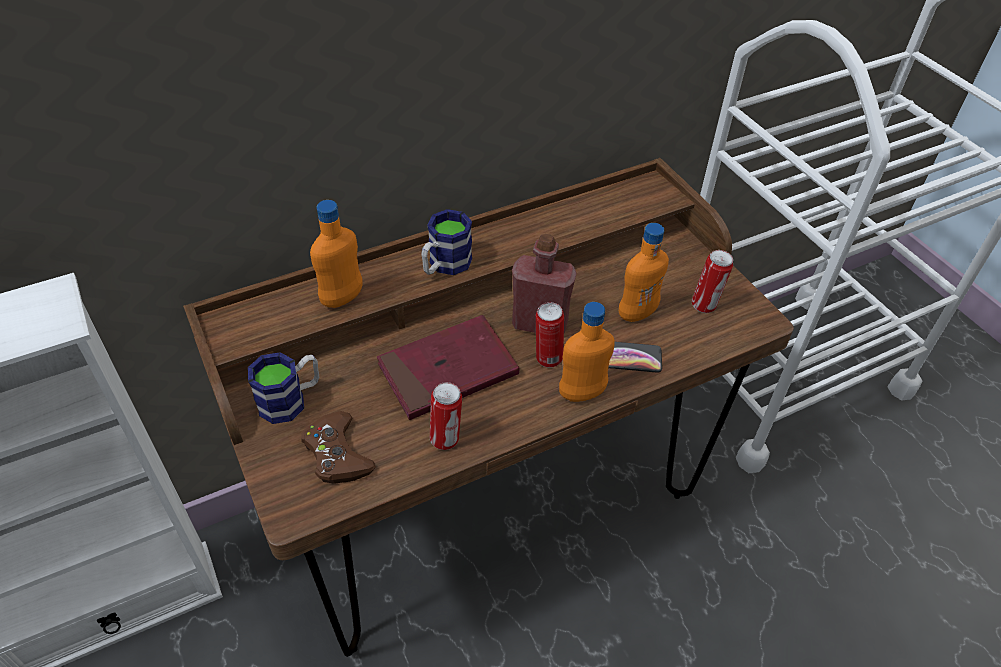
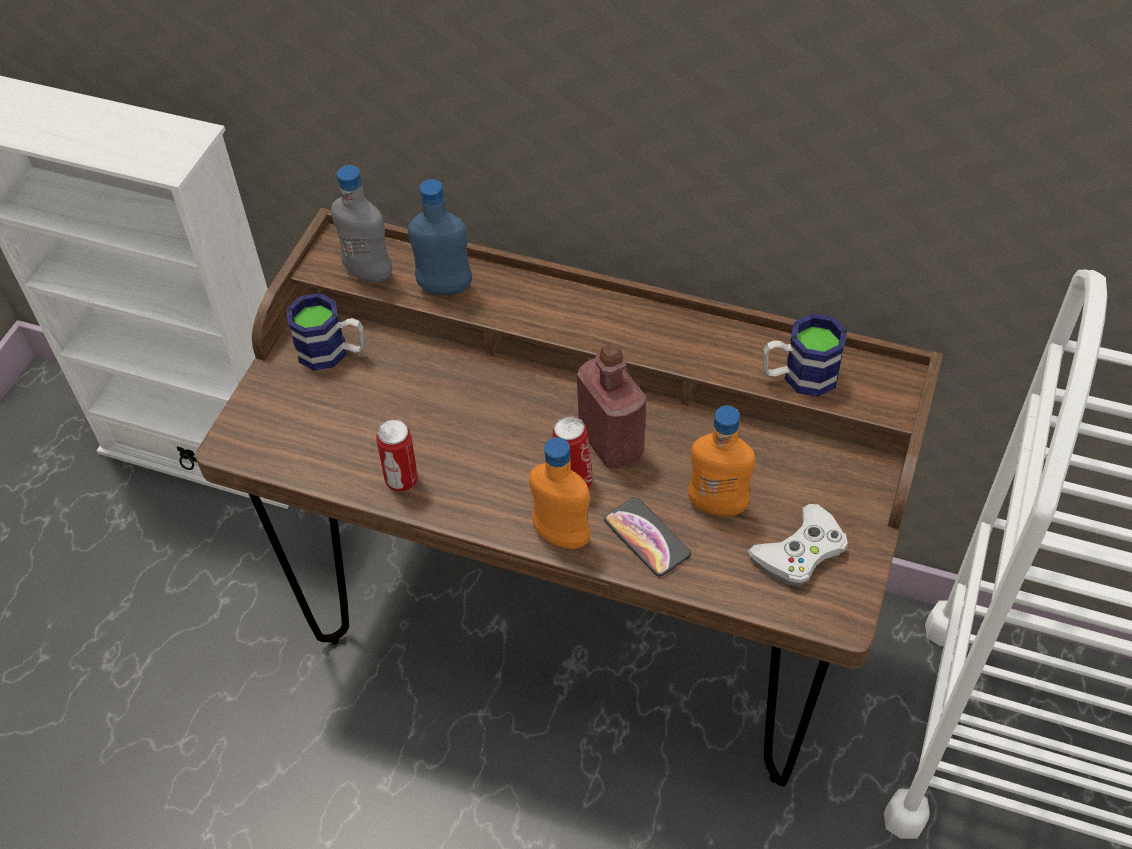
camera: 50 degrees right, 5 degrees up
(274, 324) = (369, 273): none -> grey bottle
(337, 454) = (312, 424): brown game controller -> none
(342, 298) = (445, 288): orange bottle -> blue bottle
(444, 265) = (566, 318): mug -> mug (799, 376)
(448, 371) = (477, 423): red book -> none
(705, 305) = (800, 552): can -> white game controller

